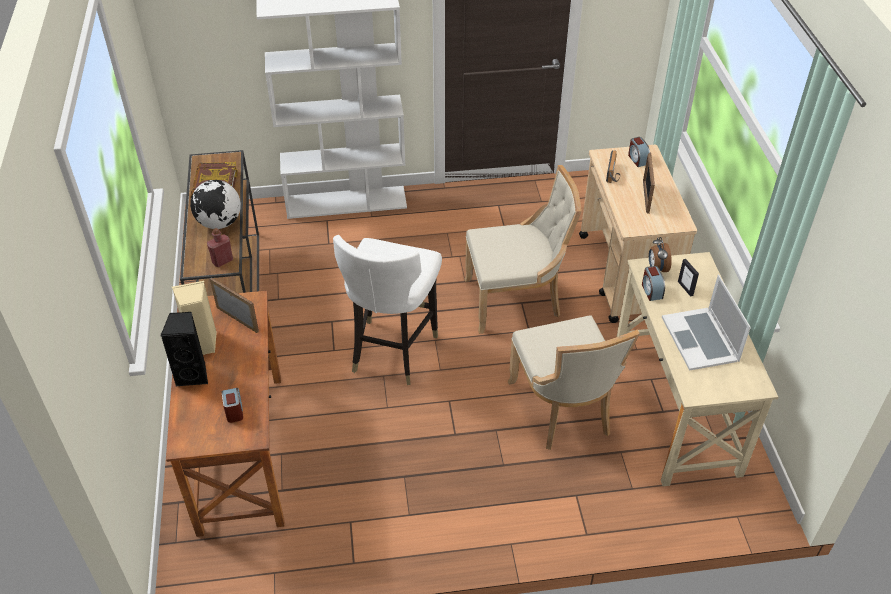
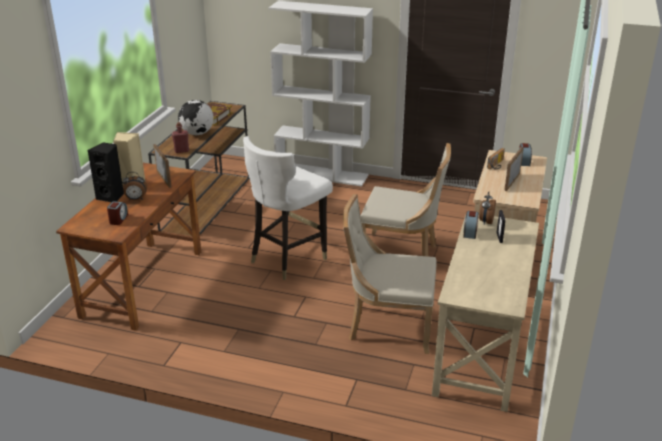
camera: 25 degrees right, 15 degrees down
(229, 368) = (136, 199): none -> alarm clock
(563, 410) = (387, 326): beige chair -> beige chair turned 90 degrees clockwise
(700, 339) = (486, 268): laptop -> none

